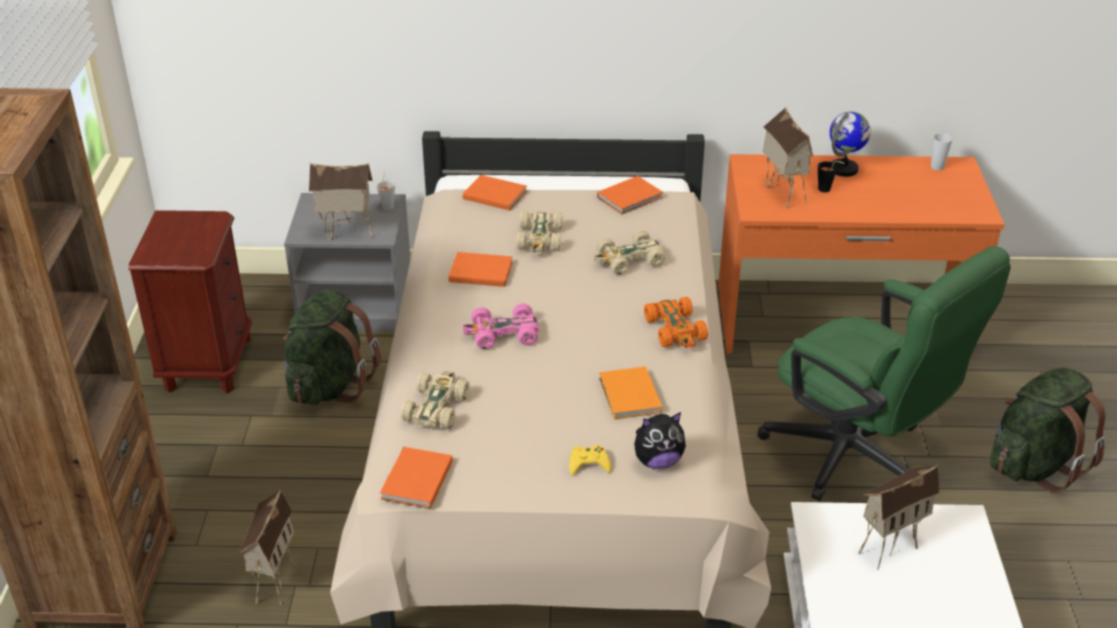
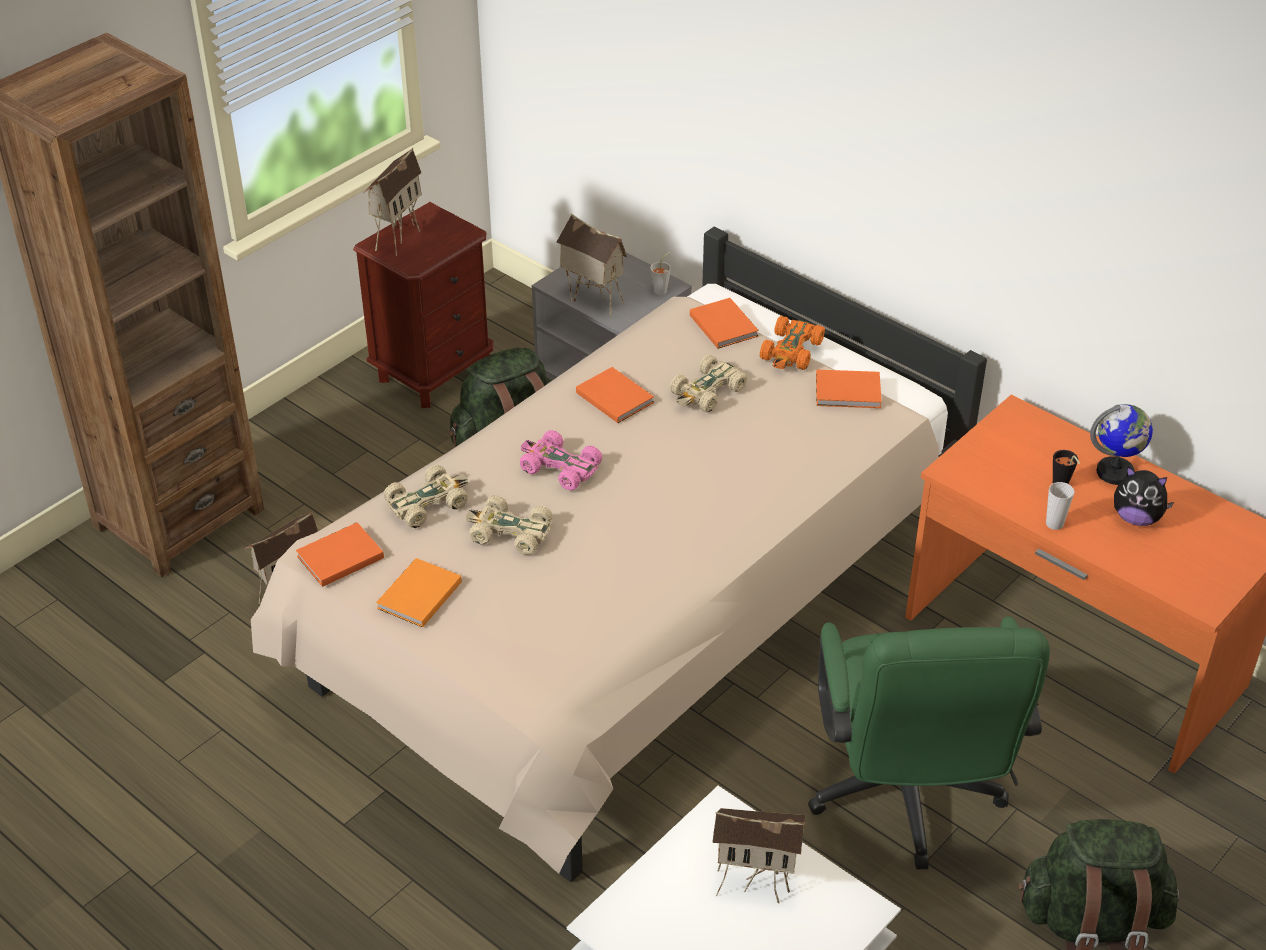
camera: 40 degrees right, 5 degrees up
(589, 464) = (483, 625): yellow game controller -> none
(629, 260) = (762, 456): beige toy car -> beige toy car (510, 533)
(629, 396) = (591, 586): orange book -> orange book (417, 596)
(657, 461) = (541, 658): plush toy -> plush toy (1136, 518)
(675, 330) = (714, 549): orange toy car -> orange toy car (791, 351)
(782, 193) = (1007, 465): toy house -> toy house (396, 237)
(937, 167) = (1231, 524): cup -> cup (1054, 524)

